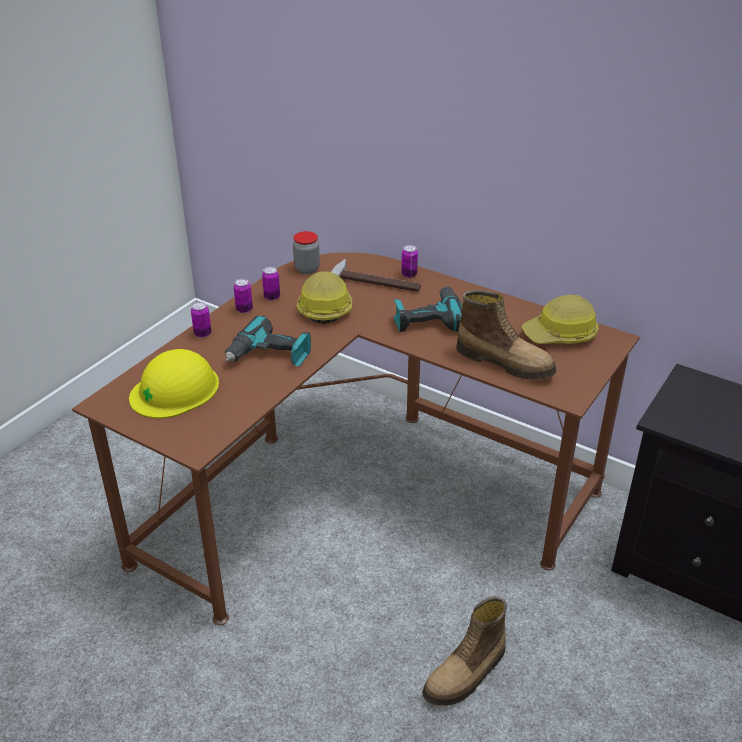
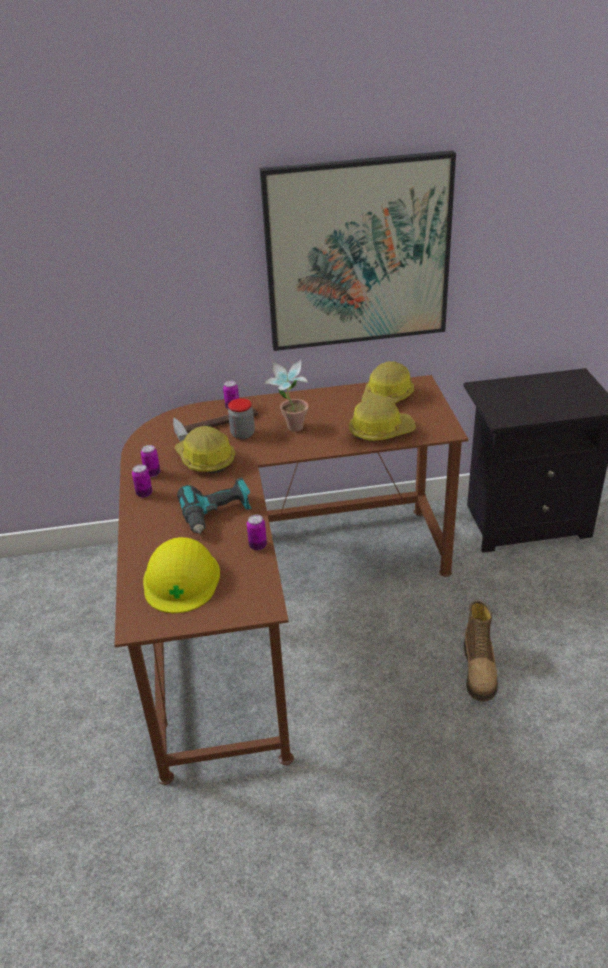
camera: 40 degrees left, 0 degrees up
(202, 334) = (138, 528): can -> can (258, 546)
(307, 269) = (149, 440): jar -> jar (242, 434)
(428, 318) = (290, 429): power drill -> potted plant
(505, 362) = (380, 431): boot -> hard hat
(578, 156) = (357, 253): none -> picture

